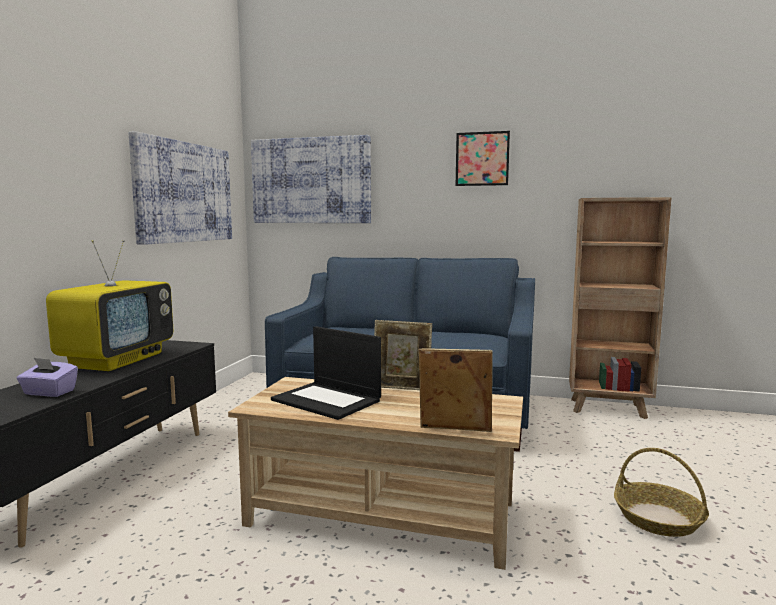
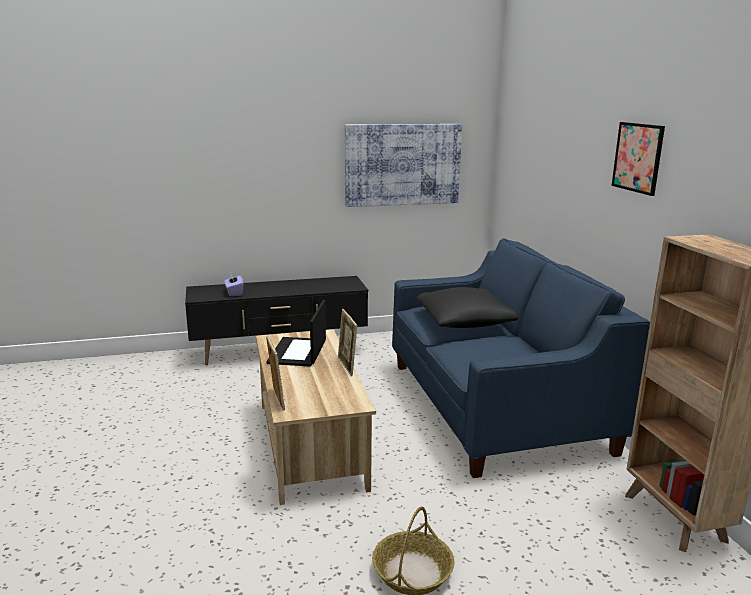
camera: 60 degrees right, 10 degrees up
(117, 360) = (301, 283): television -> none
(311, 181) = (527, 156): picture -> none
(372, 334) = (464, 322): none -> black pillow

